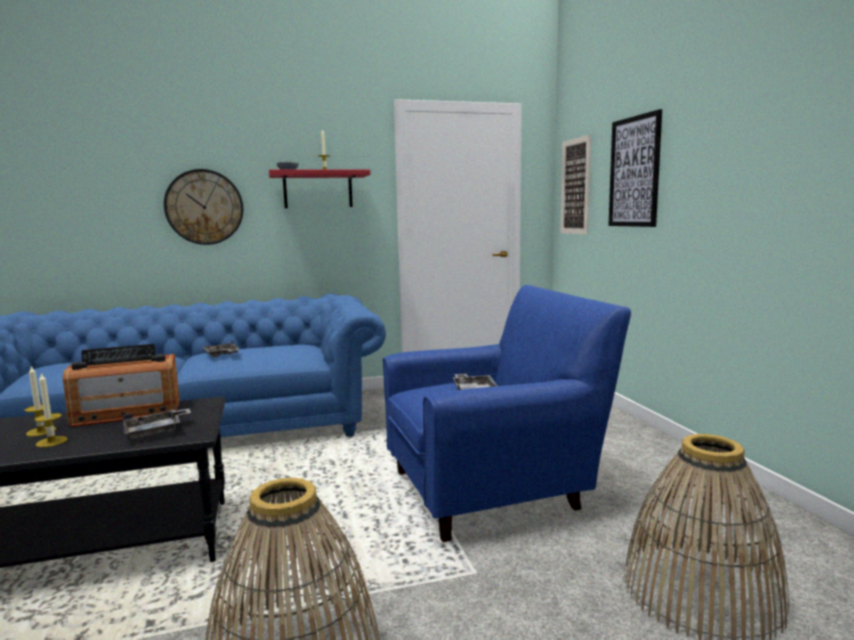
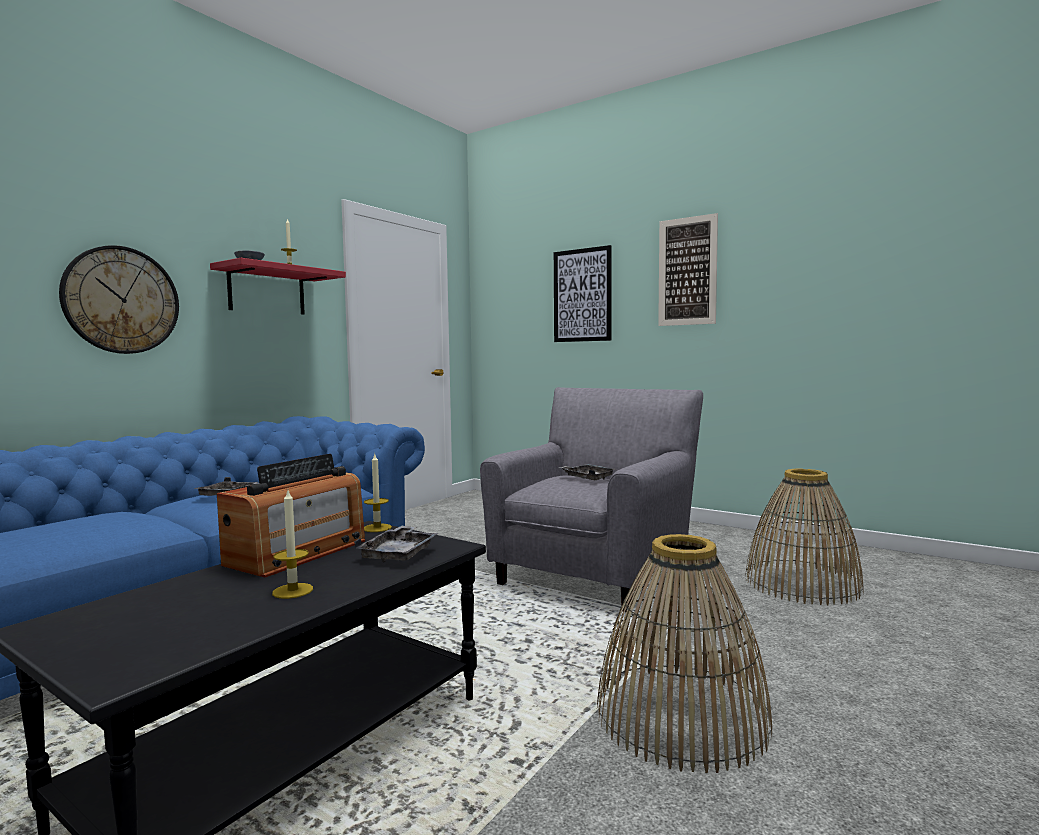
camera: 40 degrees left, 5 degrees down
(41, 431) = (235, 590): candle -> candle (377, 528)
(491, 489) = (593, 573): blue armchair -> grey armchair
(575, 186) = (504, 308): picture -> picture (687, 271)

